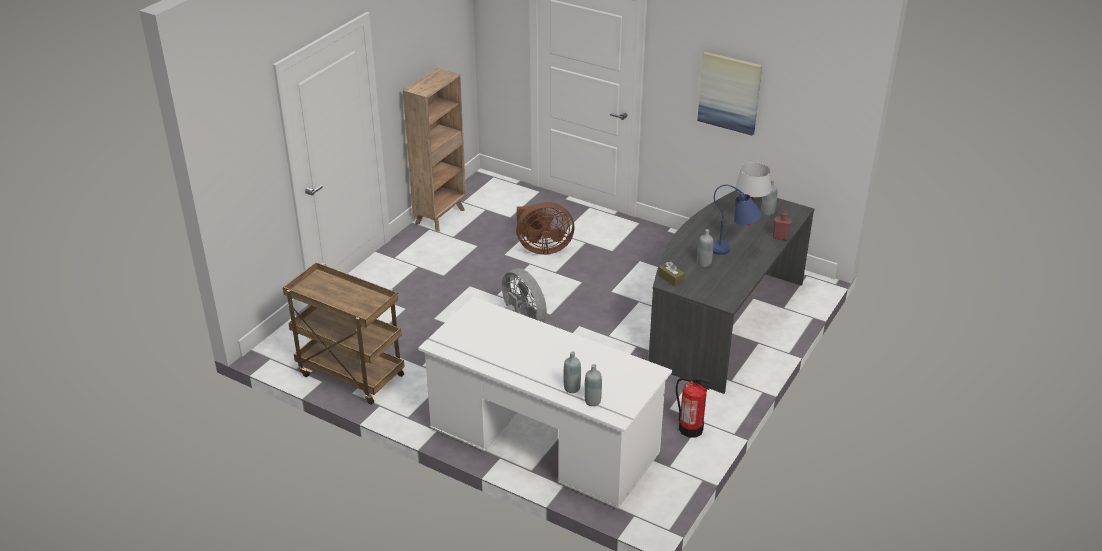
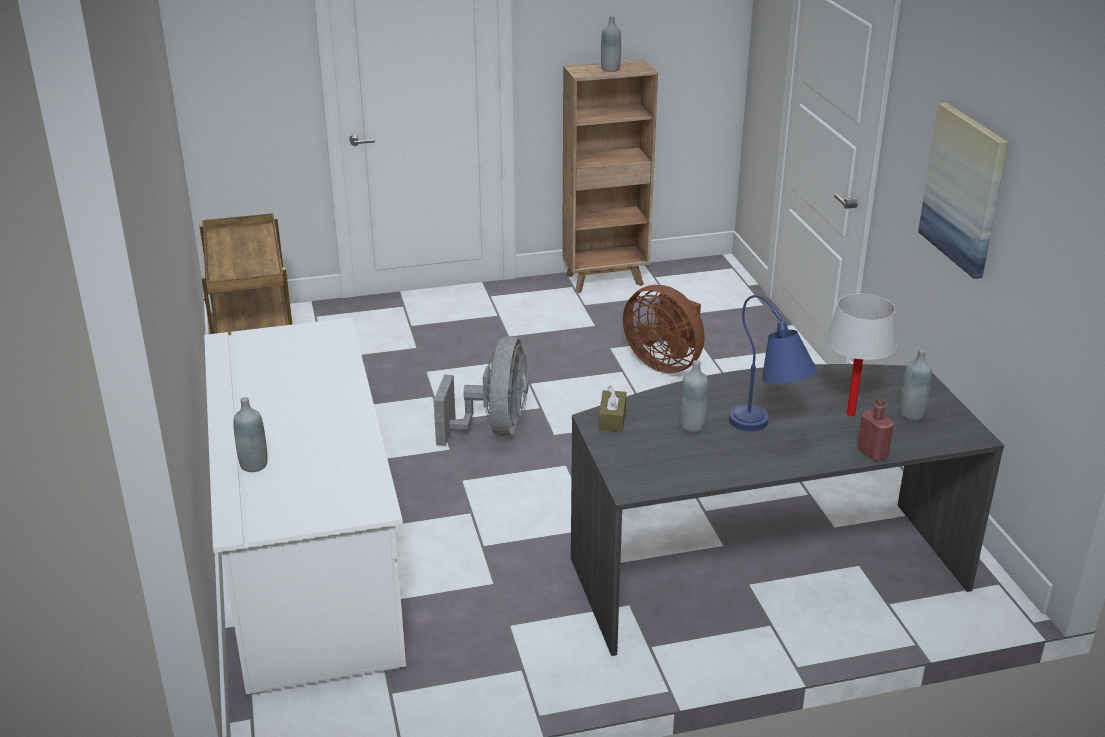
camera: 45 degrees right, 5 degrees down
(592, 401) = (245, 493): grey bottle -> grey bottle (610, 69)
(690, 429) = (494, 668): fire extinguisher -> none

